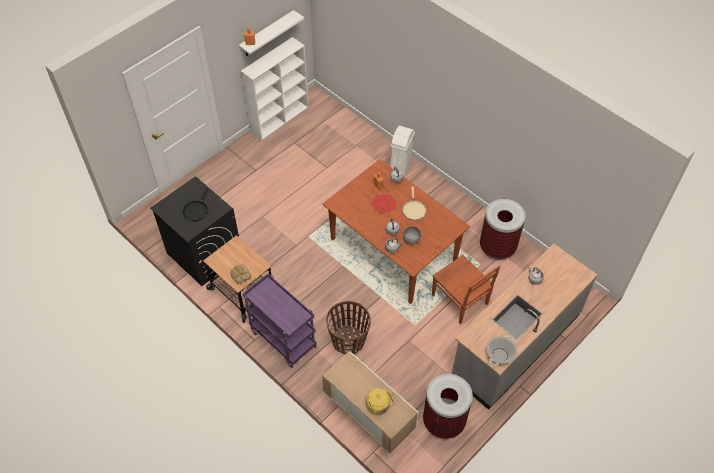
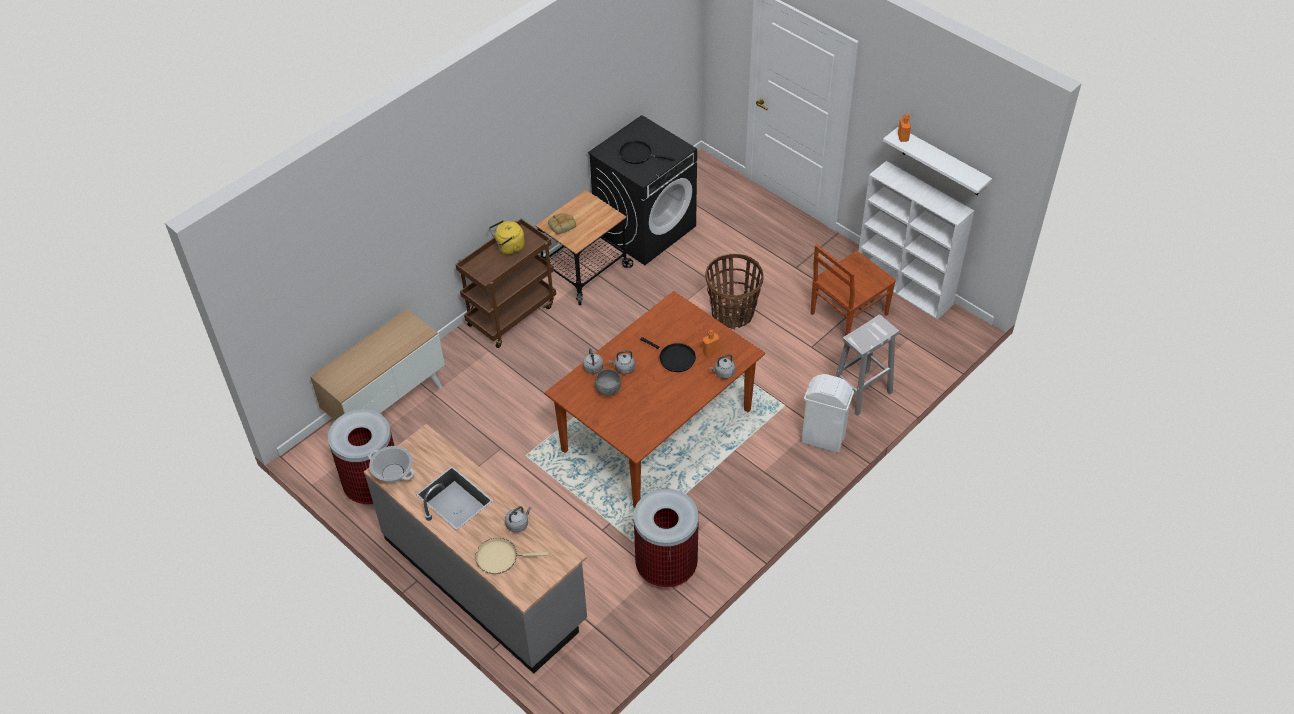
camera: 90 degrees right, 5 degrees down
(282, 339) = (511, 314): purple cart -> brown cart
(348, 341) = (504, 382): basket -> basket (732, 313)
(365, 147) = (861, 393): none -> white stool
(379, 407) = (354, 364): yellow kettle -> yellow kettle (508, 248)
(384, 204) = (674, 358): red plate -> black frying pan
(413, 209) = (665, 393): beige frying pan -> beige frying pan (500, 558)
(460, 300) = (565, 512): brown chair -> brown chair (847, 315)

